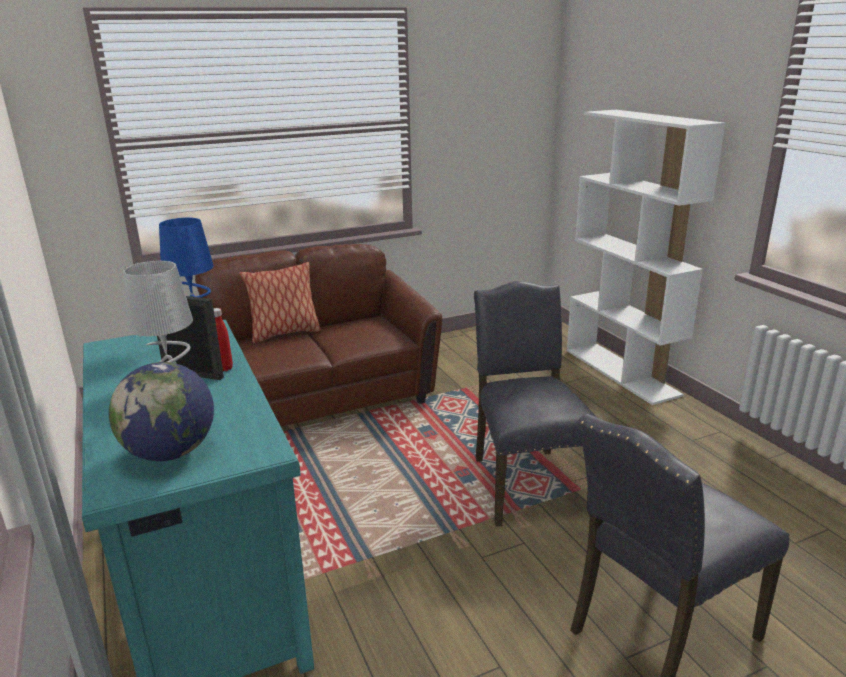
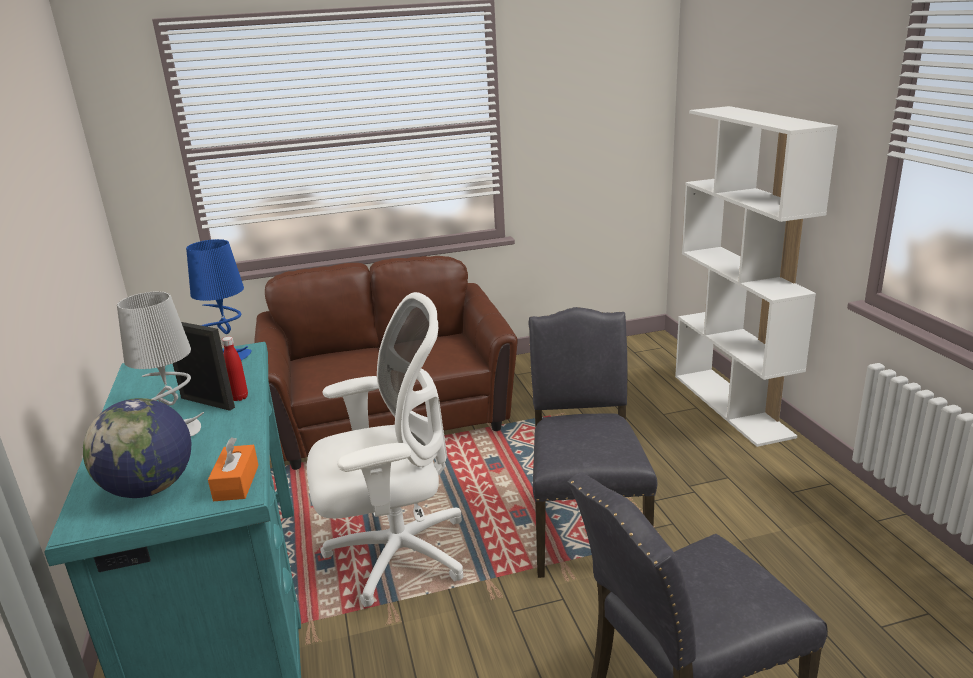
camera: 10 degrees right, 0 degrees up
(258, 442) = (236, 483): none -> orange tissue box
(284, 334) = (355, 351): pillow -> none
(355, 520) = (391, 558): none -> white office chair

